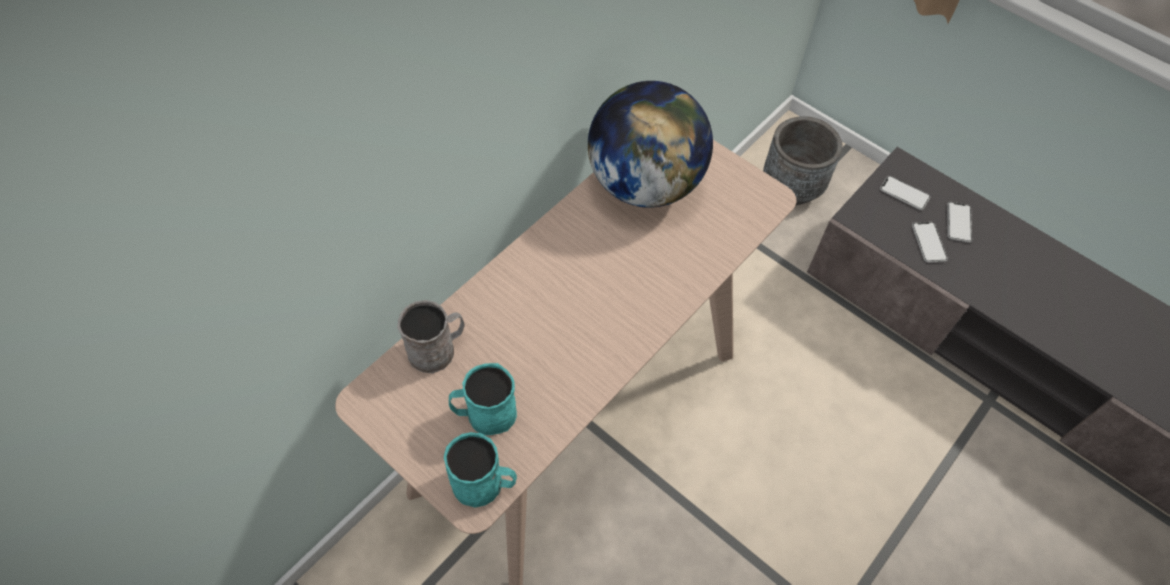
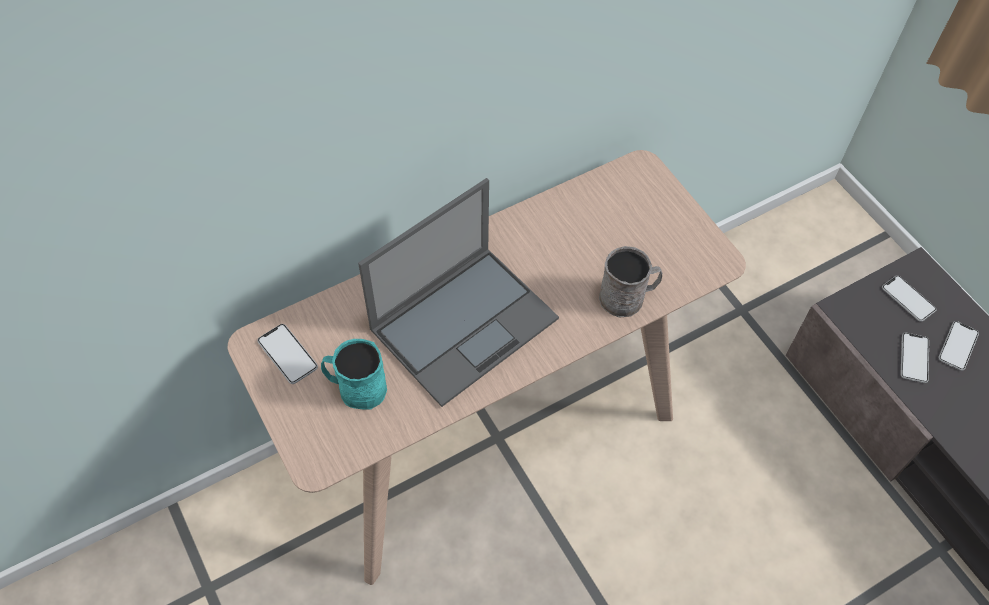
camera: 20 degrees right, 0 degrees up
(402, 401) = (287, 354): none -> phone
(437, 349) = (337, 316): grey mug -> grey mug (627, 297)
(484, 484) = (331, 450): turquoise mug -> none
(565, 319) = (465, 322): none -> laptop
(644, 184) = (595, 213): globe -> none
(791, 187) = (805, 262): grey planter -> none

